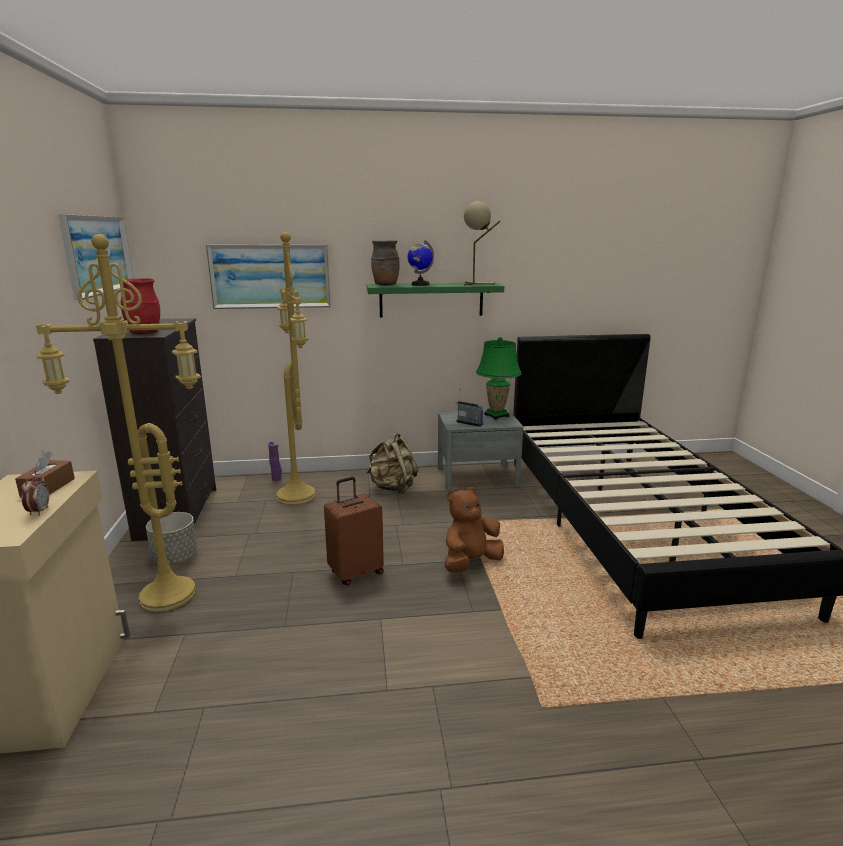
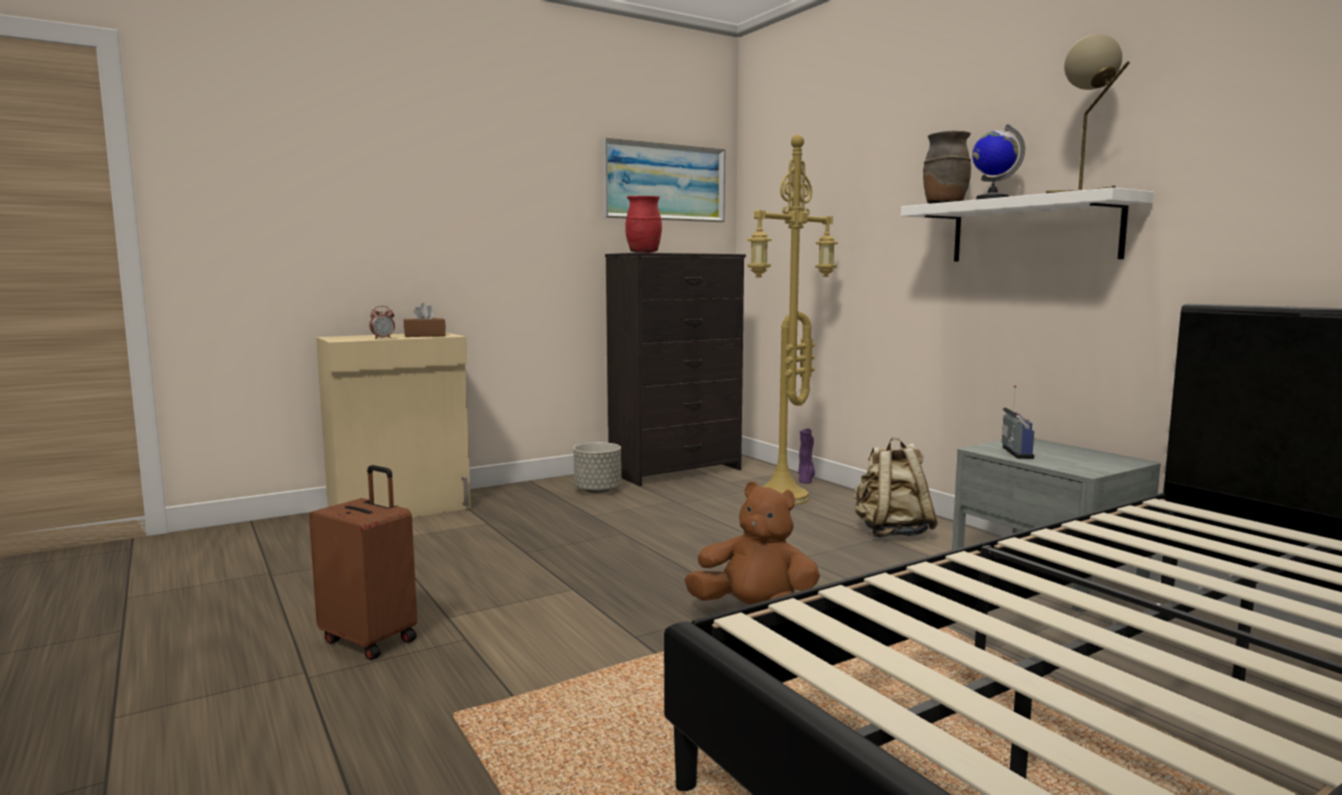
camera: 65 degrees right, 10 degrees down
(164, 598) = (533, 504): yellow floor lamp -> none
(270, 276) = (839, 205): picture -> none
(355, 572) = (653, 558): brown suitcase -> brown suitcase (371, 640)
(431, 299) = (1033, 230): green shelf -> white shelf
(496, 415) = (1101, 460): green table lamp -> none

